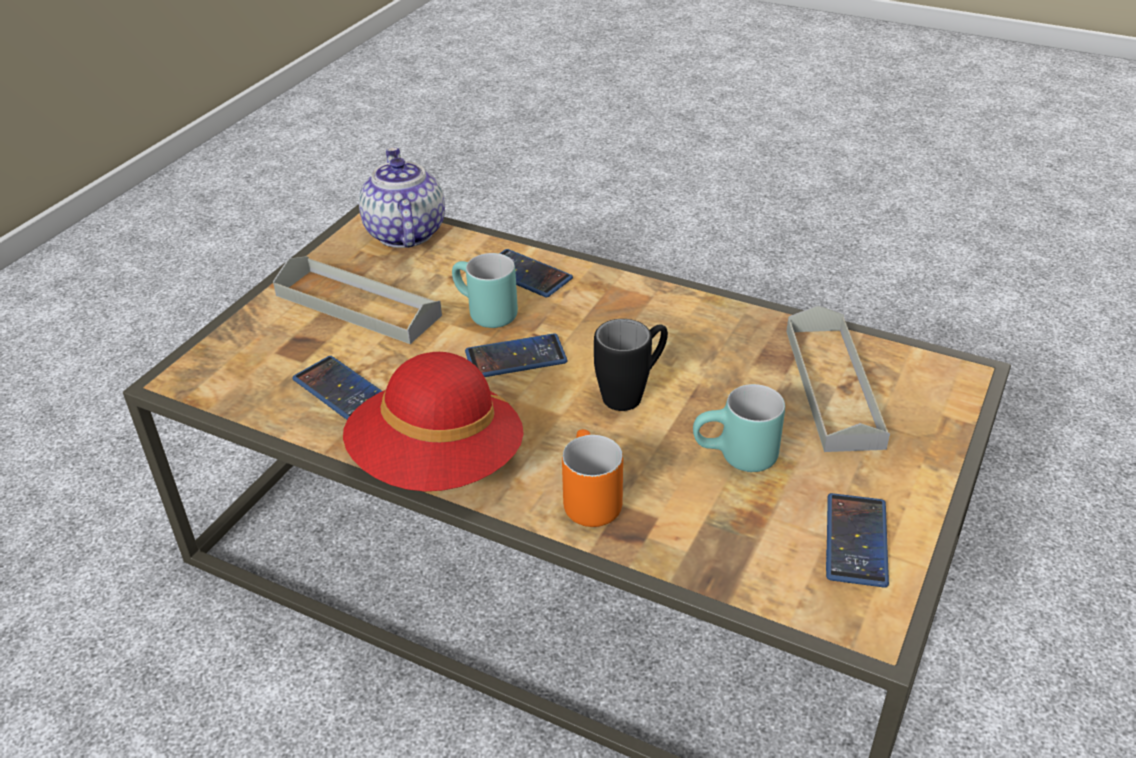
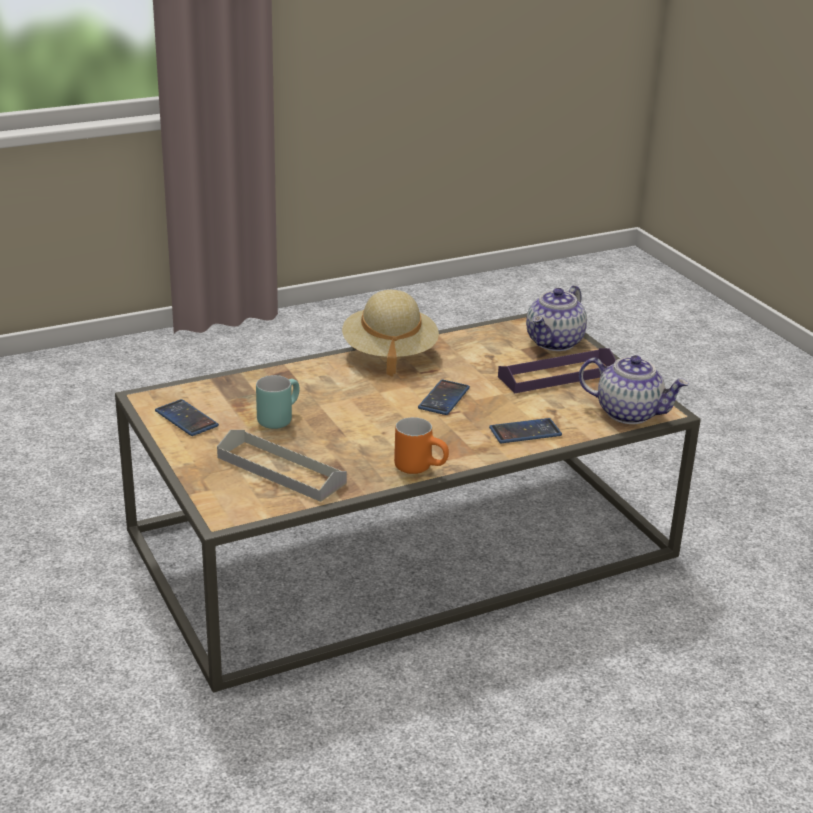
camera: 125 degrees right, 10 degrees down
(256, 342) = (555, 342): none -> teapot
(340, 389) = (481, 350): phone -> none
(357, 305) = (557, 375): grey tray -> purple tray
(438, 464) = (389, 353): red hat -> beige hat
(483, 314) = (499, 404): turquoise mug -> none
(586, 499) = (313, 374): orange mug -> orange mug (421, 467)
(632, 393) = (366, 415): black mug -> none

